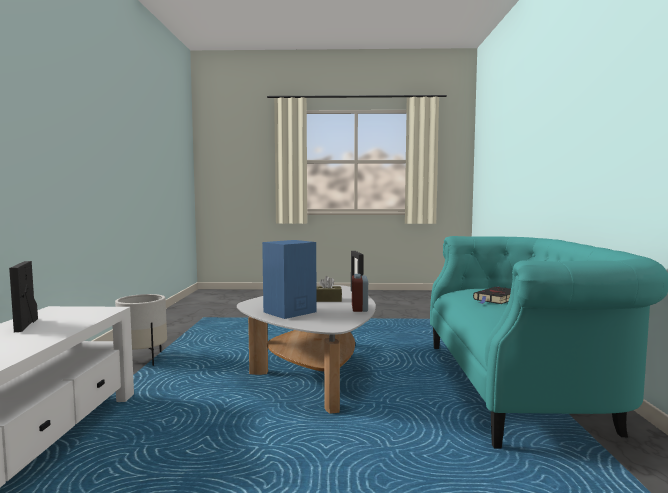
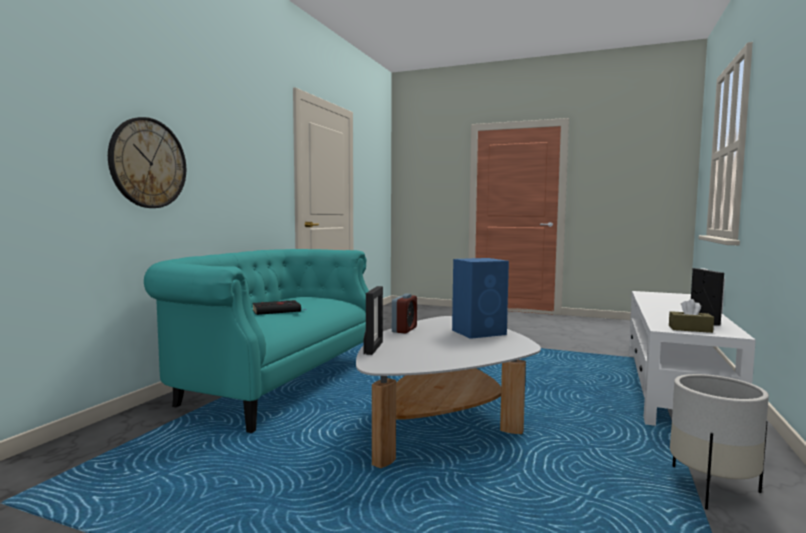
camera: 160 degrees left, 0 degrees up
(326, 300) = (425, 342): brown tissue box -> brown tissue box (690, 329)
(573, 156) = (148, 163): none -> wall clock

